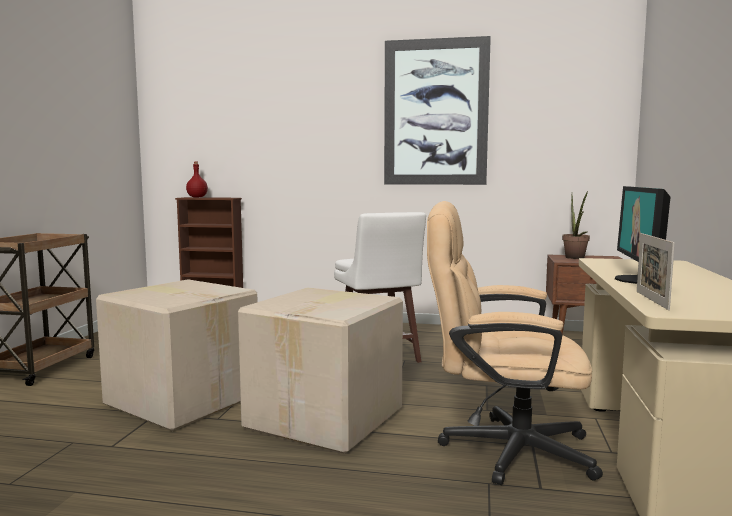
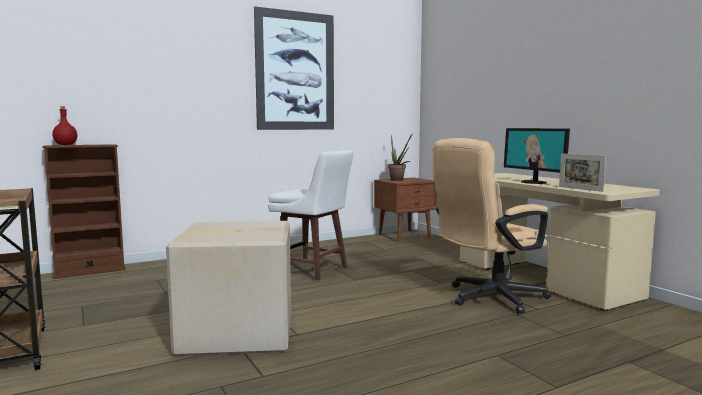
camera: 40 degrees left, 0 degrees up
(327, 418) = (368, 312): cardboard box -> none

